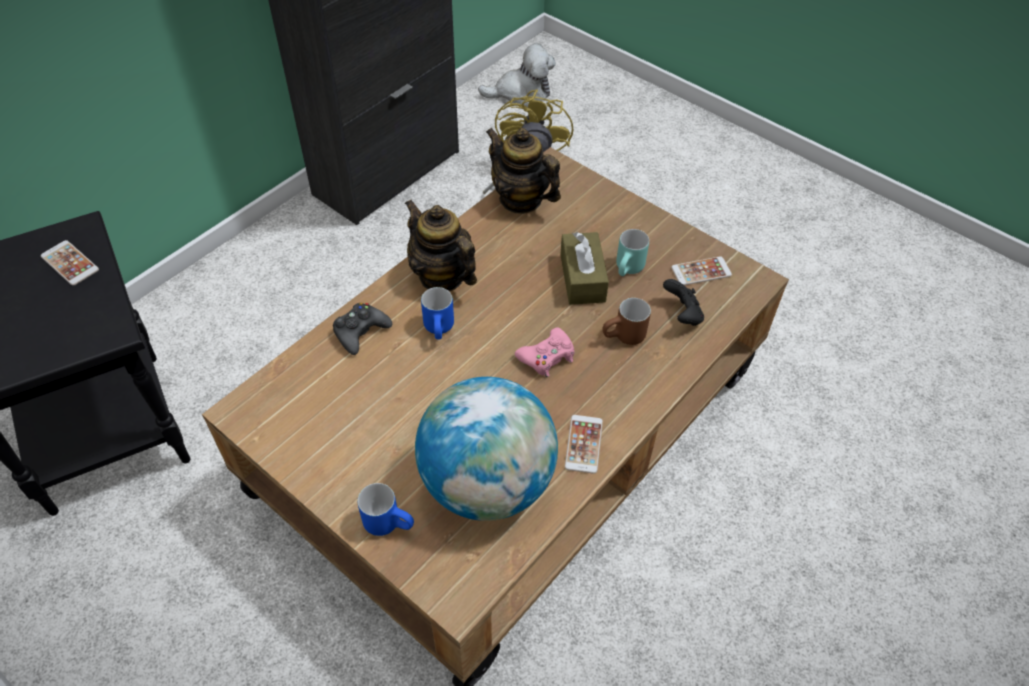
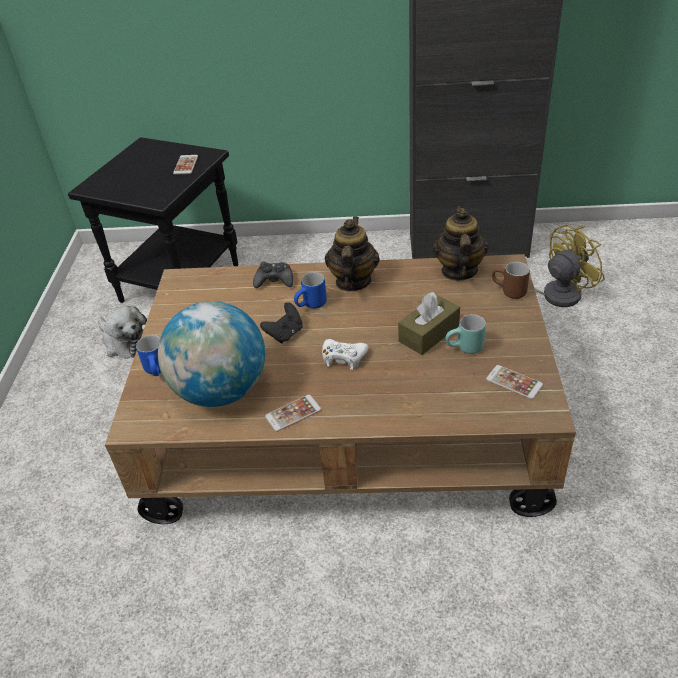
camera: 55 degrees right, 10 degrees down
(521, 93) = (624, 246): plush toy -> plush toy (125, 342)
(547, 357) = (343, 358): pink game controller -> white game controller
(624, 338) = (402, 381): brown mug -> brown mug (508, 292)
(682, 315) = (460, 396): black game controller -> black game controller (285, 334)

